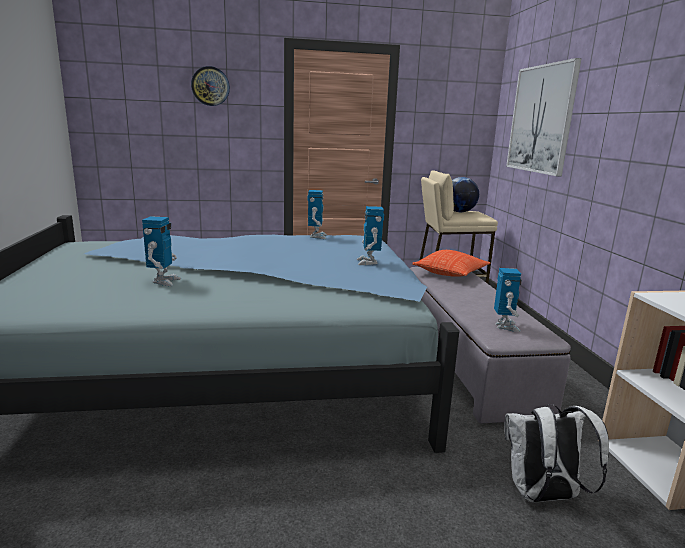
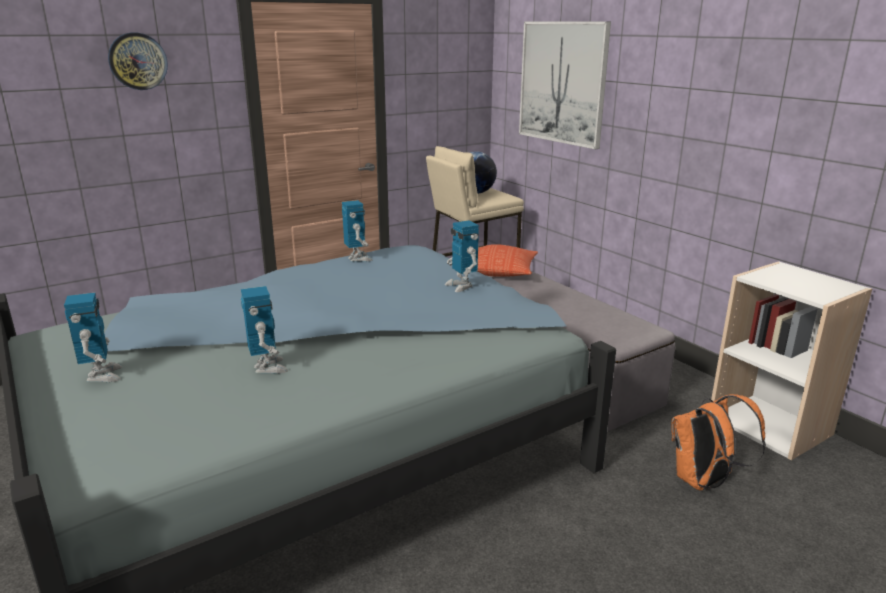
camera: 25 degrees left, 5 degrees up
(505, 326) = (609, 327): toy robot -> toy robot (102, 376)
(542, 496) = (703, 482): white backpack -> orange backpack

